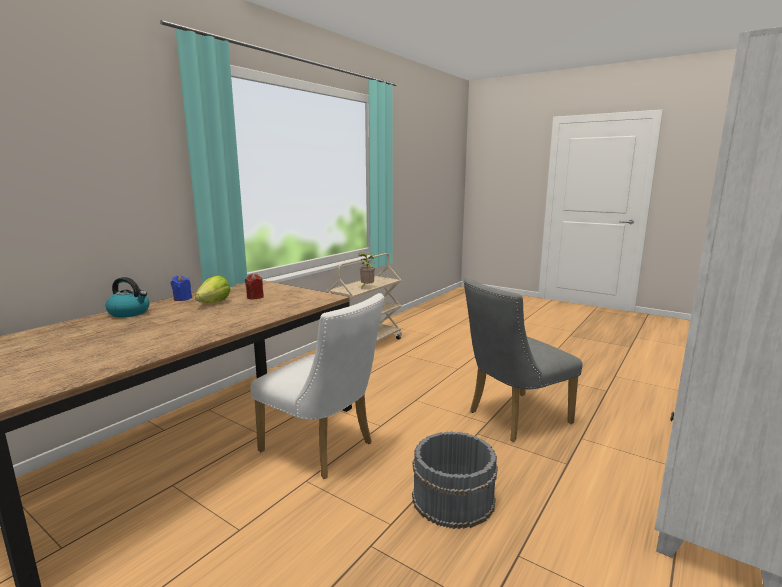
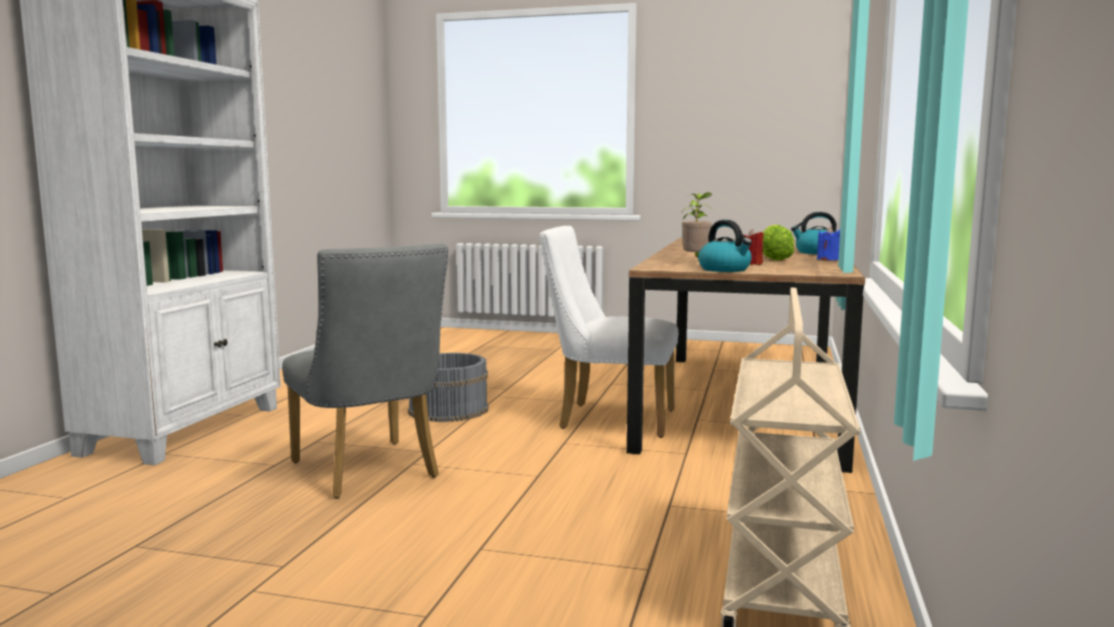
camera: 160 degrees right, 5 degrees down
(294, 291) = (725, 269): none -> kettle
(366, 287) = (767, 380): potted plant -> potted plant (696, 260)
(513, 419) = (369, 473): grey chair -> grey chair turned 105 degrees clockwise

